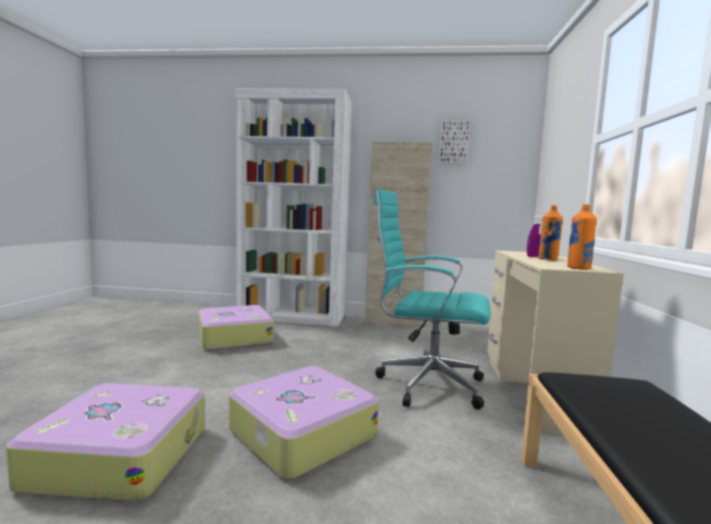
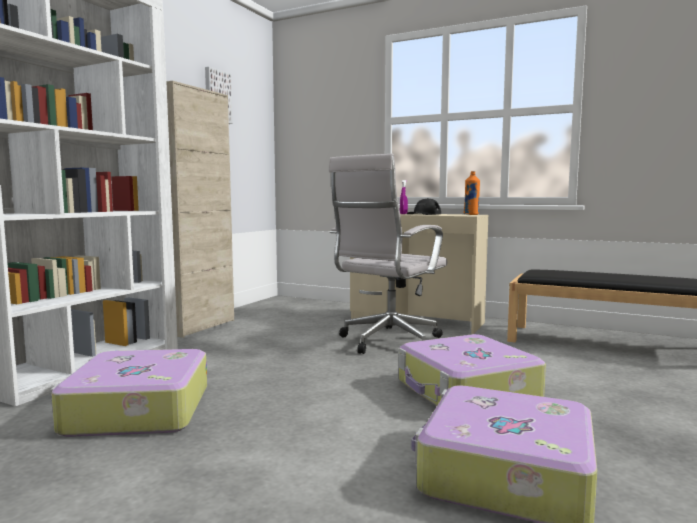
camera: 70 degrees left, 0 degrees up
(425, 384) = (387, 342): turquoise office chair -> white office chair
(548, 260) = (424, 214): orange bottle -> black cap

